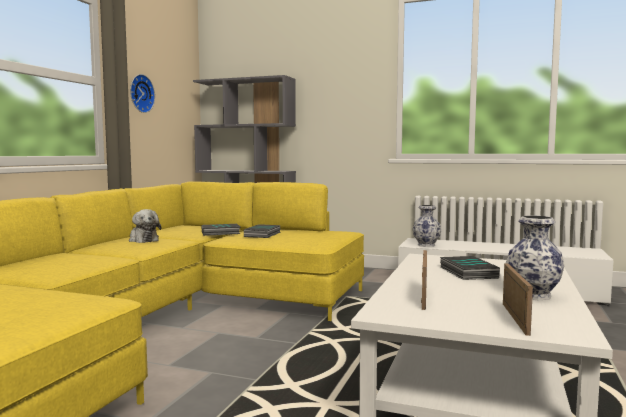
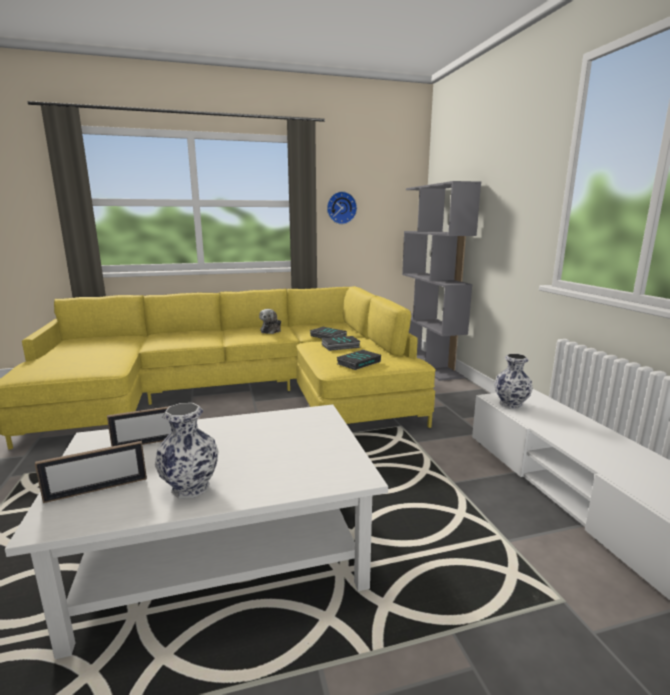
camera: 55 degrees right, 10 degrees up
(466, 272) = (269, 442): book -> book (358, 362)

